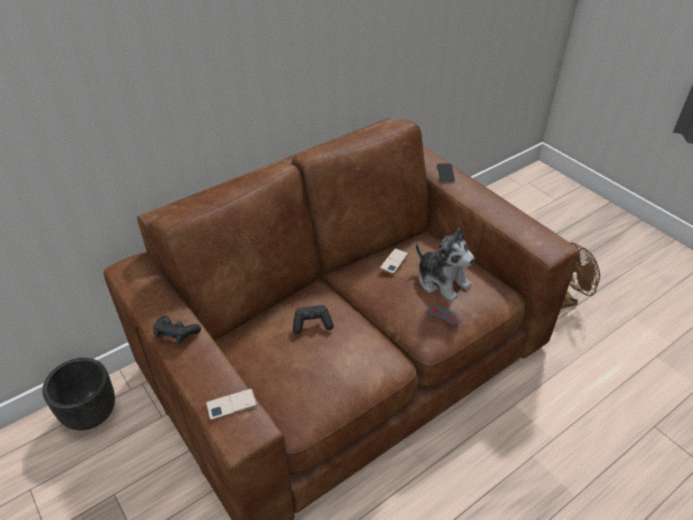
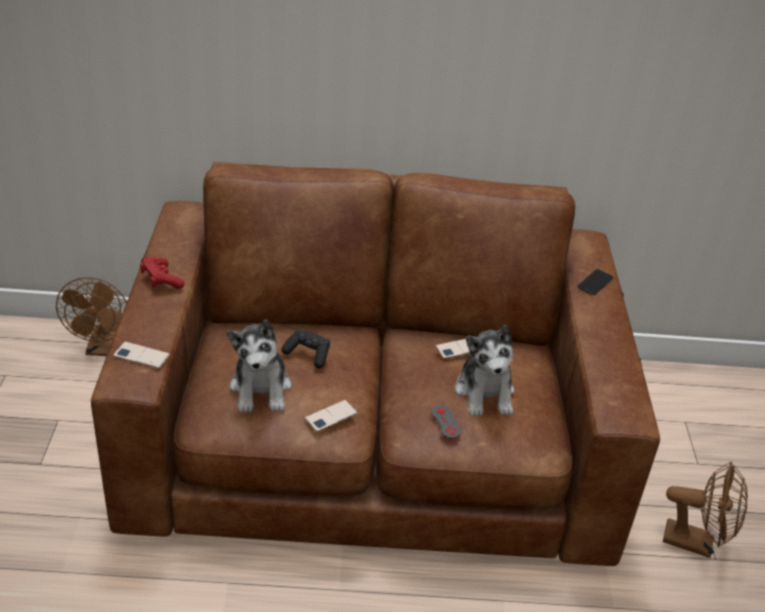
camera: 35 degrees right, 5 degrees down
(91, 414) = (101, 348): black planter -> brown fan
(176, 334) = (161, 280): black game controller -> red game controller
(311, 370) = (261, 388): none -> plush toy
(375, 358) = (331, 416): none -> phone

